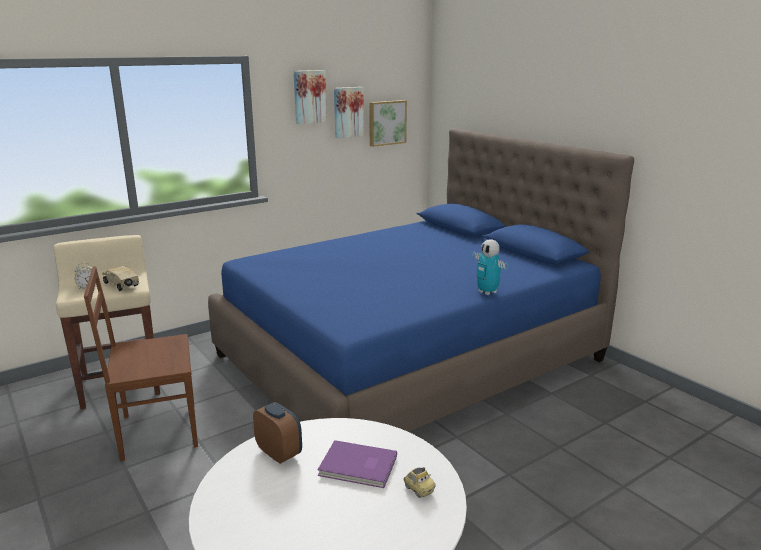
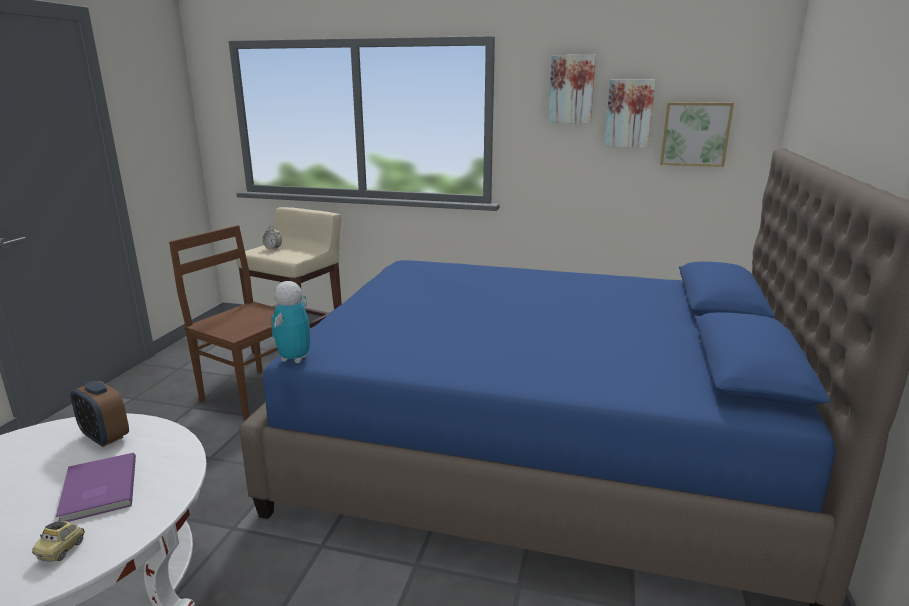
camera: 50 degrees right, 0 degrees up
(122, 285) = (291, 254): toy truck -> none
(279, 453) = (105, 437): alarm clock -> alarm clock turned 120 degrees clockwise
(487, 292) = (529, 385): toy robot -> toy robot (294, 358)

